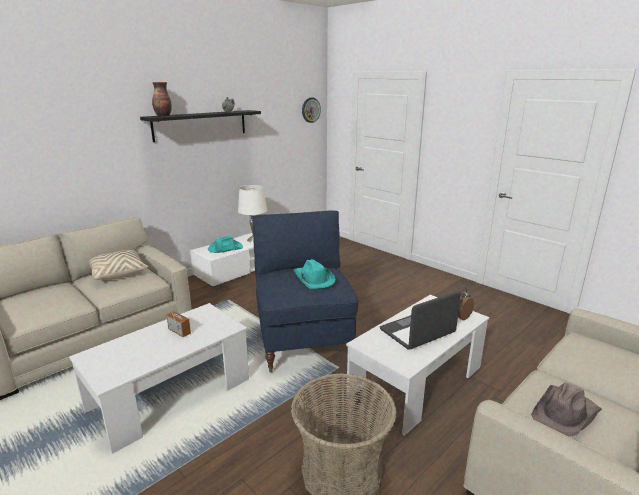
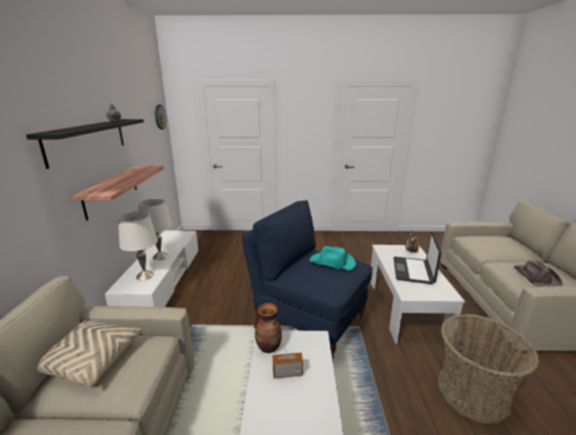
camera: 45 degrees left, 0 degrees up
(163, 116) = (60, 130): vase -> vase (269, 347)
(220, 169) = (111, 190): none -> shelf
(225, 248) = (144, 276): turquoise hat -> white table lamp

